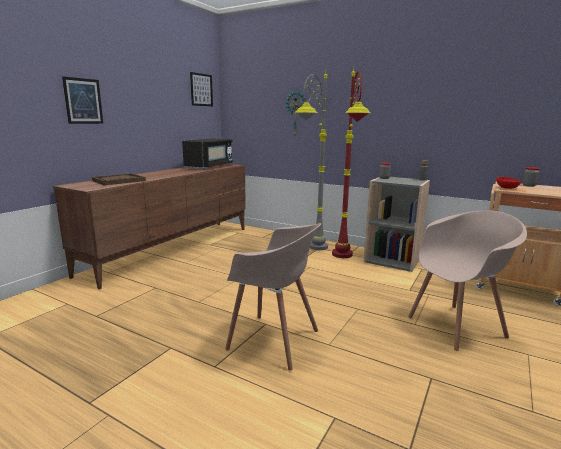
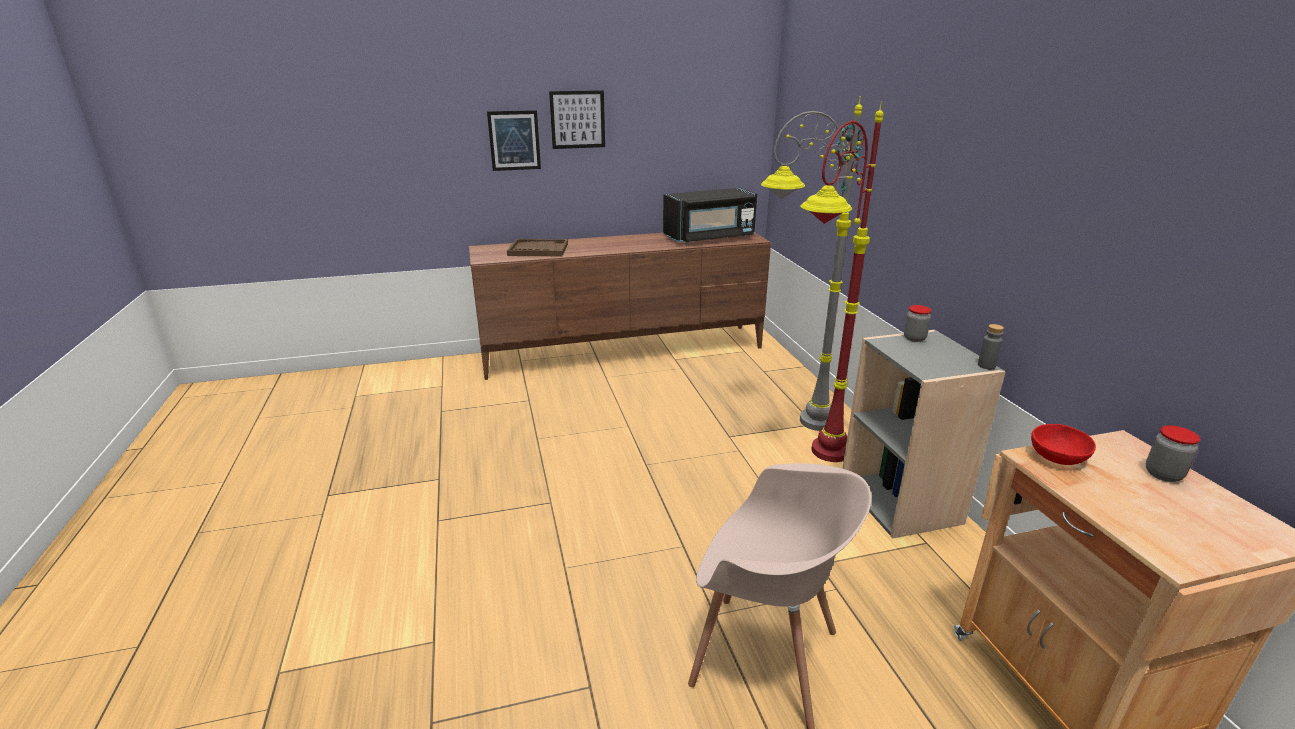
camera: 45 degrees right, 10 degrees up
(201, 90) = (729, 105): picture -> picture (577, 119)
(274, 341) = (523, 528): beige chair -> none

